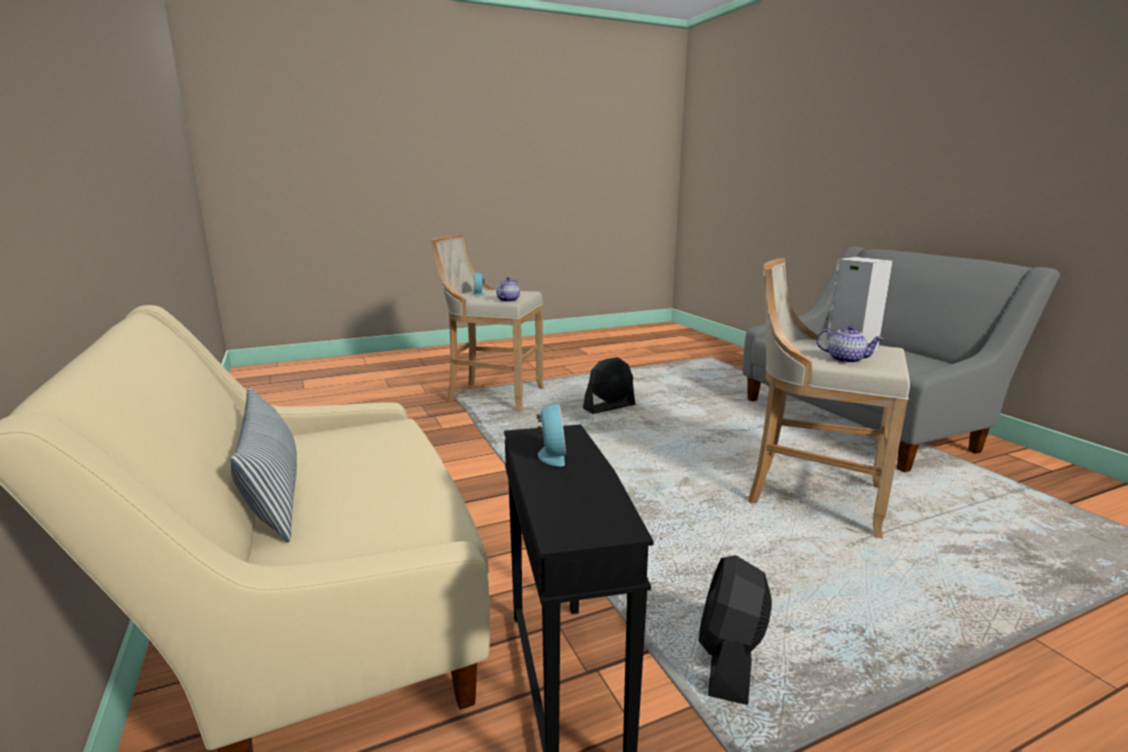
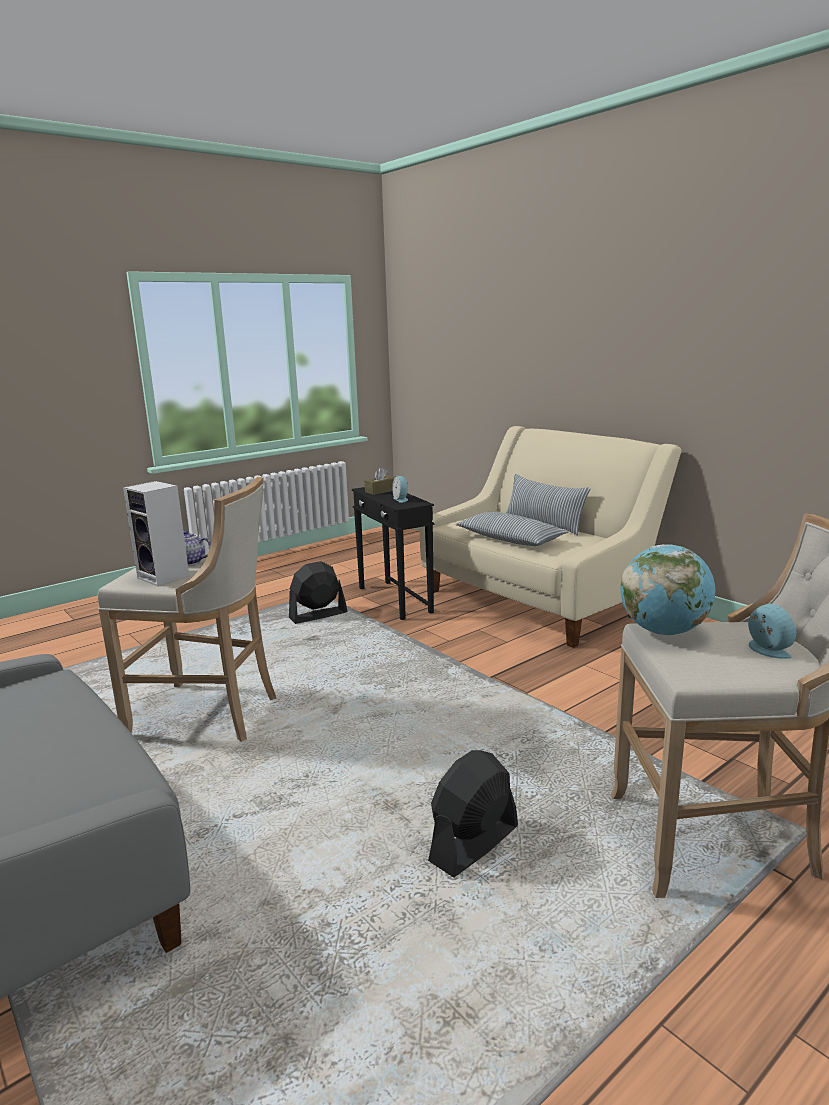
camera: 165 degrees right, 0 degrees up
(395, 463) = (510, 539): none -> pillow
(508, 300) = (663, 631): teapot -> globe
(577, 502) = (381, 491): none -> brown tissue box
(729, 659) = (318, 615): black fan -> black fan turned 120 degrees counterclockwise

